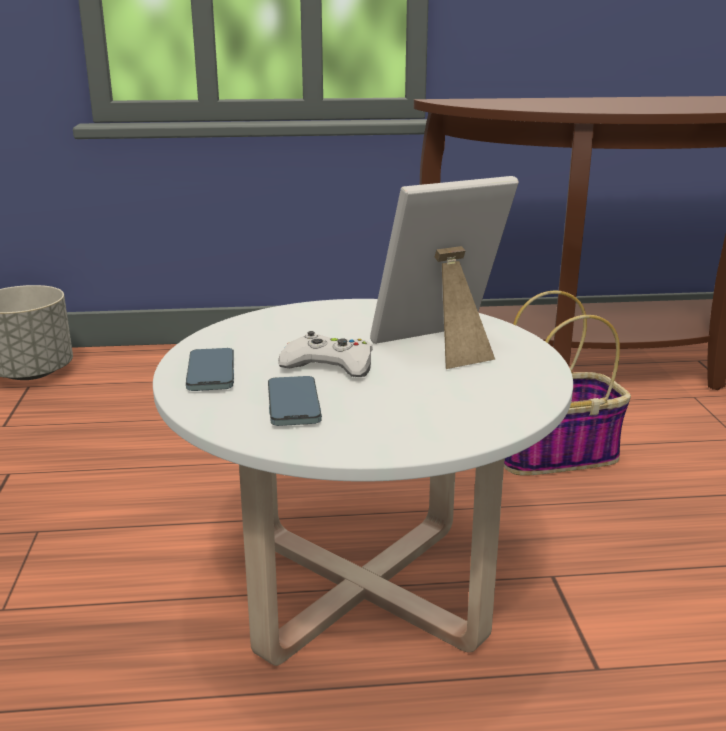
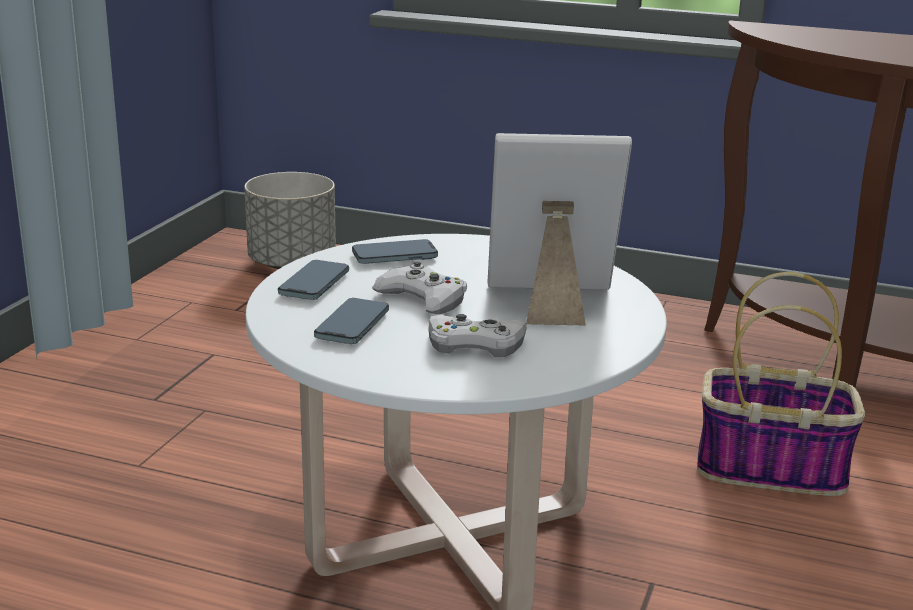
camera: 25 degrees right, 0 degrees up
(258, 333) = (394, 256): none -> phone
(425, 397) = (475, 344): none -> white game controller

